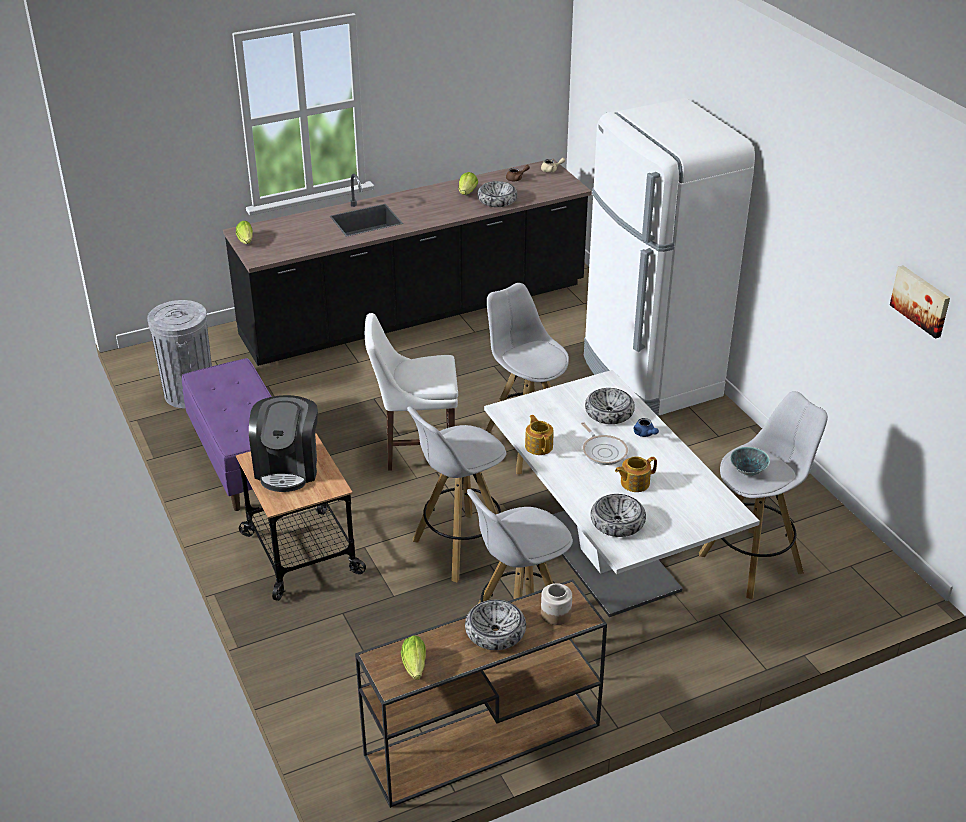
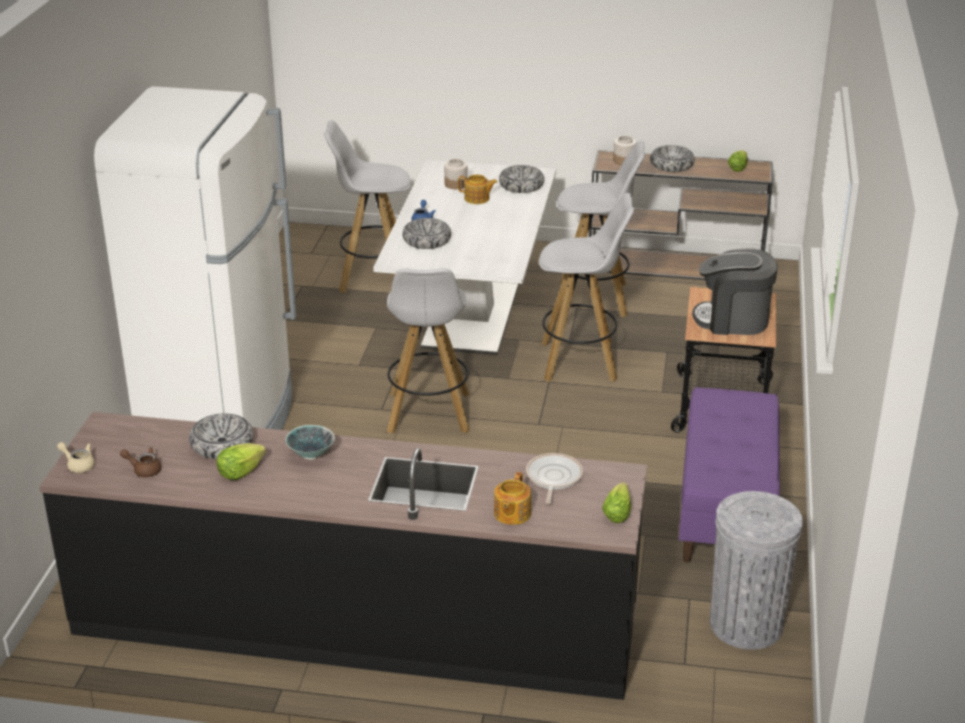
camera: 145 degrees left, 5 degrees down
(288, 467) = (733, 320): coffee machine -> coffee machine turned 120 degrees counterclockwise
(415, 449) = (537, 451): white chair -> none
(539, 446) = (515, 239): teapot -> teapot (511, 514)
(603, 451) = (470, 221): frying pan -> frying pan (553, 478)
(680, 494) = (456, 184): none -> jar
(748, 472) = (389, 178): bowl -> bowl (310, 455)
(921, 300) = (239, 35): picture -> none

